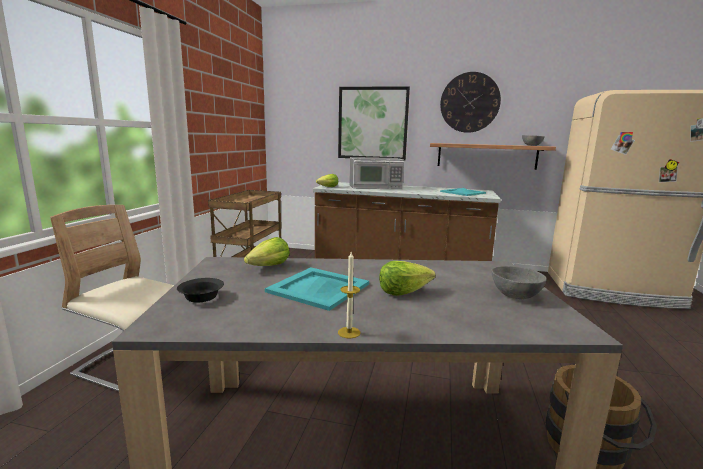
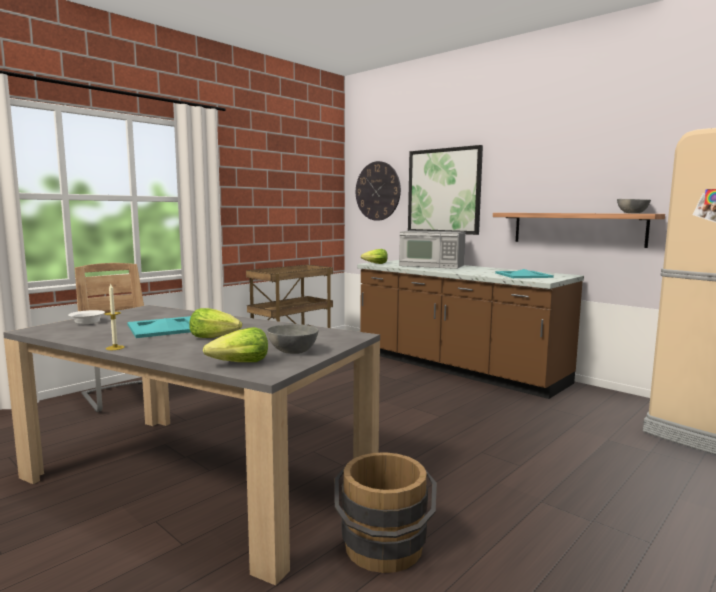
camera: 30 degrees right, 5 degrees down
(202, 297) = (88, 322): black bowl -> white bowl
(269, 267) = (170, 314): lettuce -> lettuce (240, 364)
(469, 102) = (553, 159): wall clock -> wall clock (377, 191)

